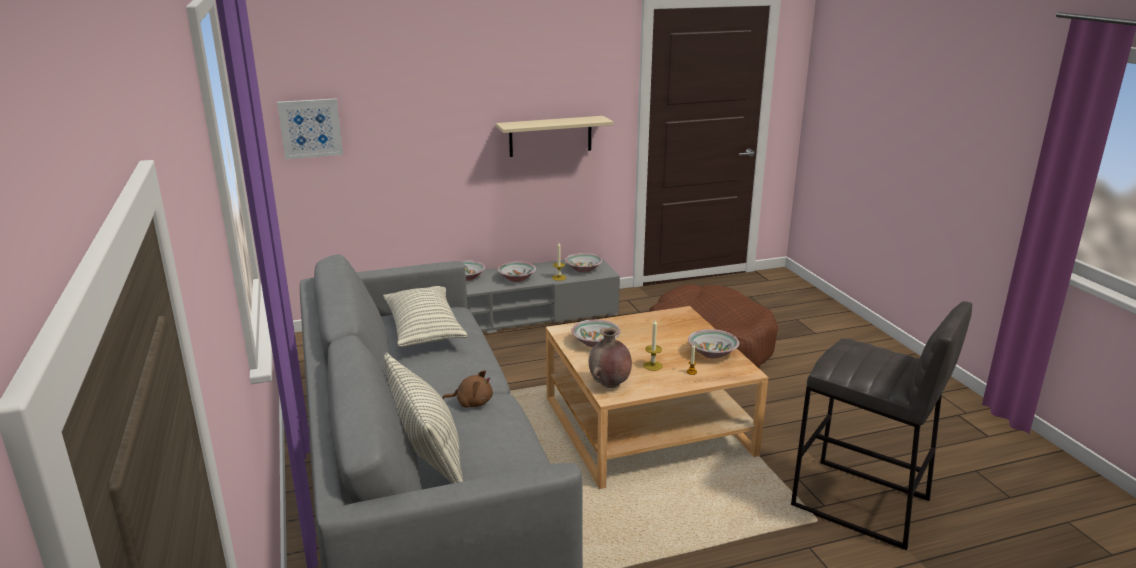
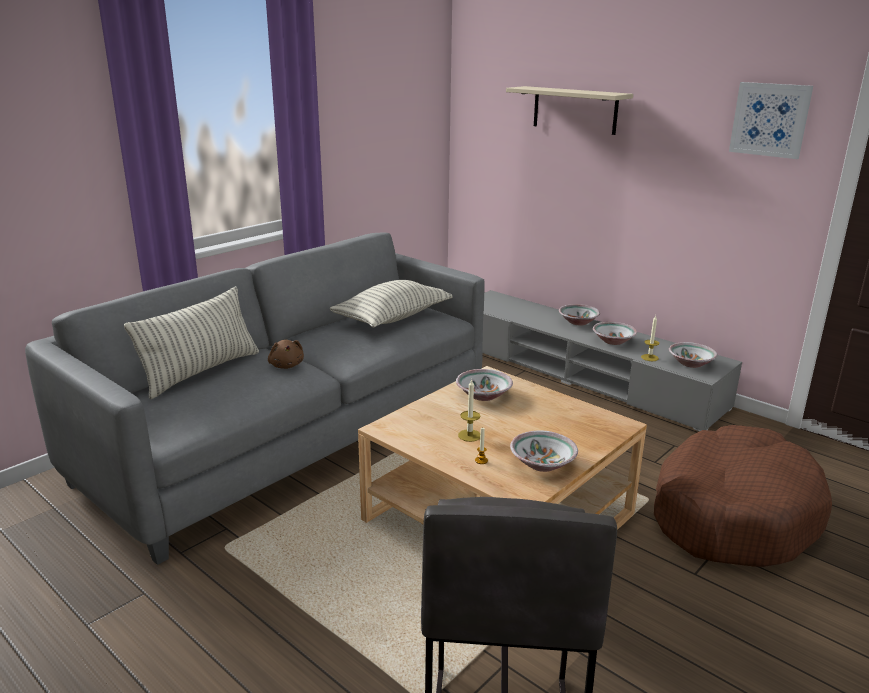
camera: 60 degrees right, 0 degrees up
(310, 128) = (488, 136): picture -> picture (770, 119)
(550, 136) = (707, 193): beige shelf -> beige shelf (574, 110)
(609, 385) = (404, 423): brown vase -> none

